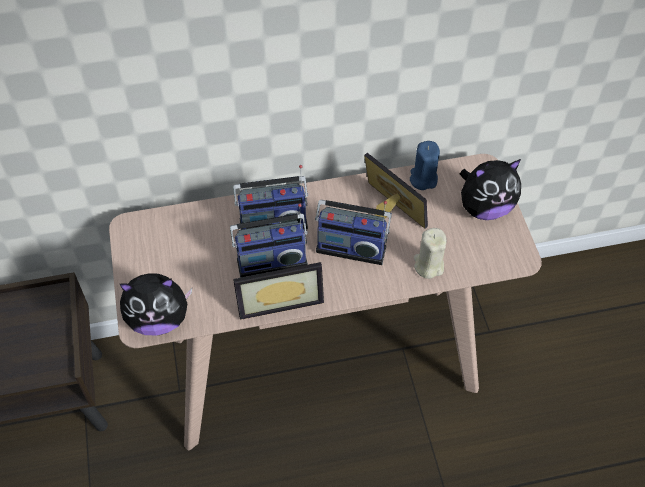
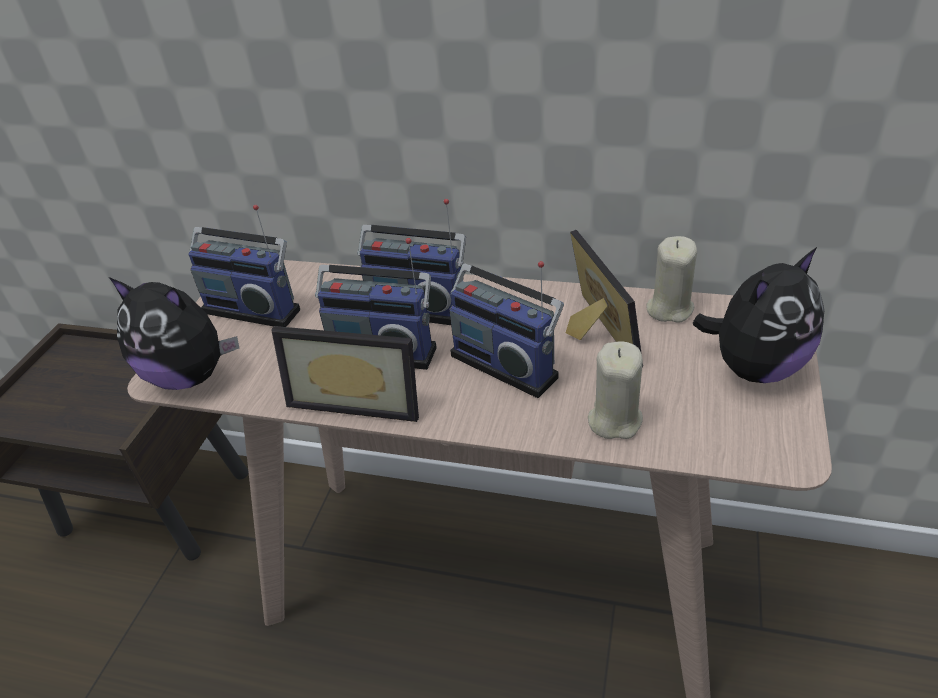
camera: 30 degrees right, 15 degrees down
(161, 255) = (254, 308): none -> radio
(423, 179) = (669, 308): blue candle -> beige candle
(484, 207) = (755, 367): plush toy -> plush toy turned 45 degrees counterclockwise

